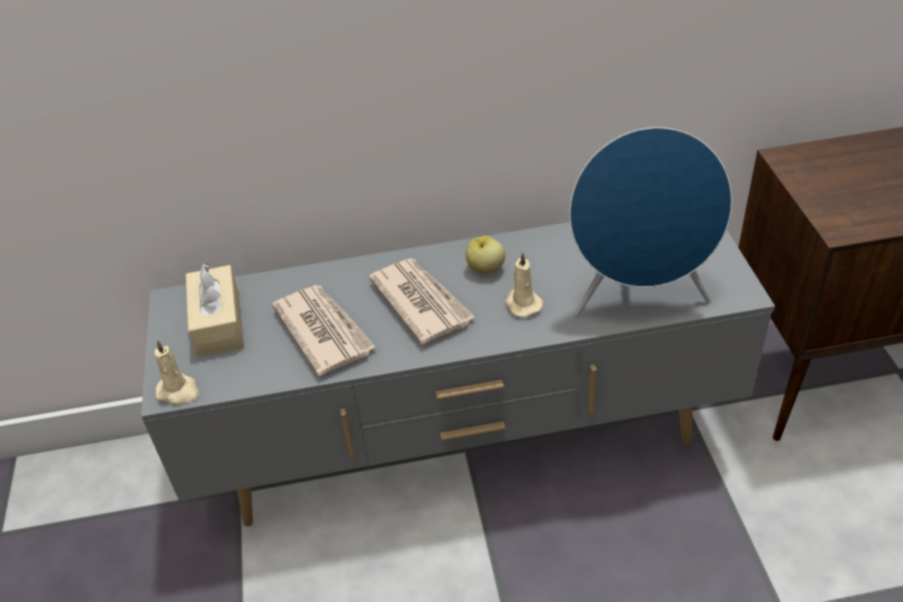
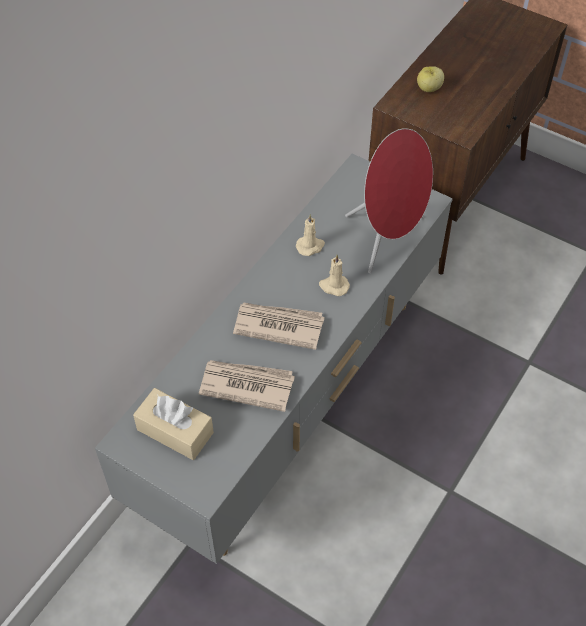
camera: 50 degrees left, 10 degrees up
(179, 391) = (212, 487): beige candle -> beige candle (310, 246)
(485, 268) = (287, 279): apple -> apple (429, 89)
(639, 298) = (388, 239): blue speaker -> red speaker

